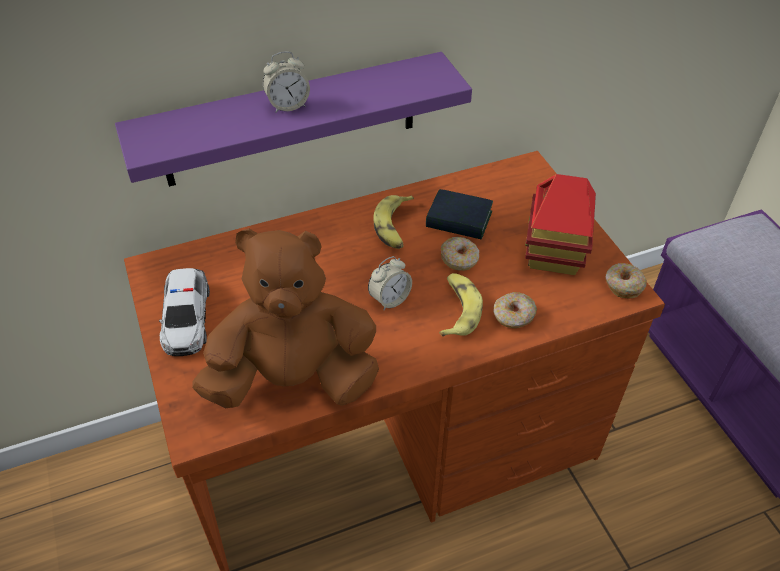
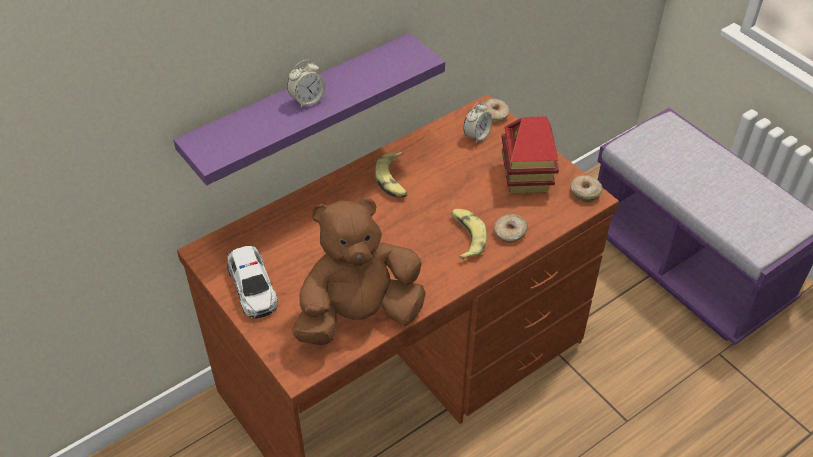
camera: 15 degrees left, 0 degrees up
(390, 299) = (410, 239): alarm clock -> alarm clock (477, 136)
(459, 220) = (443, 165): book -> none
(459, 259) = (454, 196): donut -> donut (494, 114)

